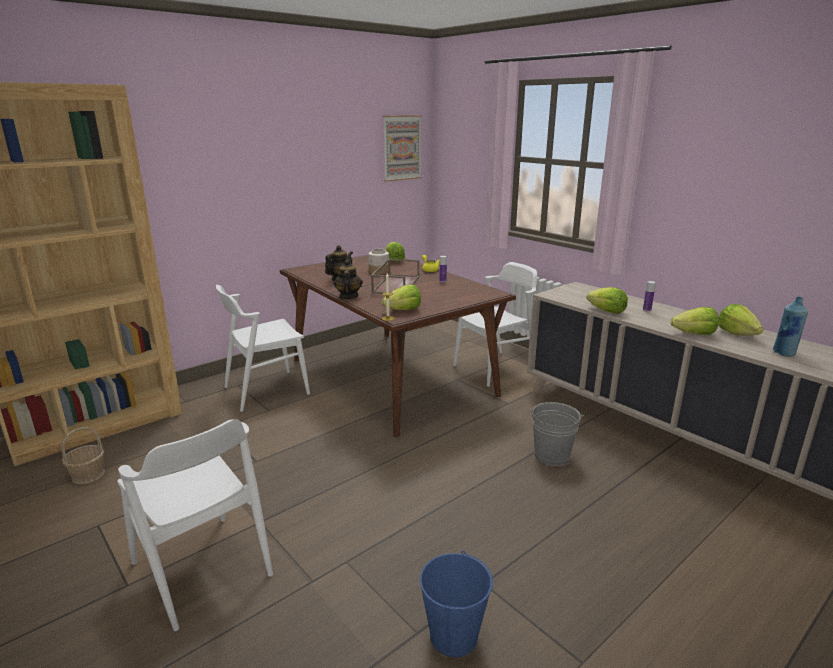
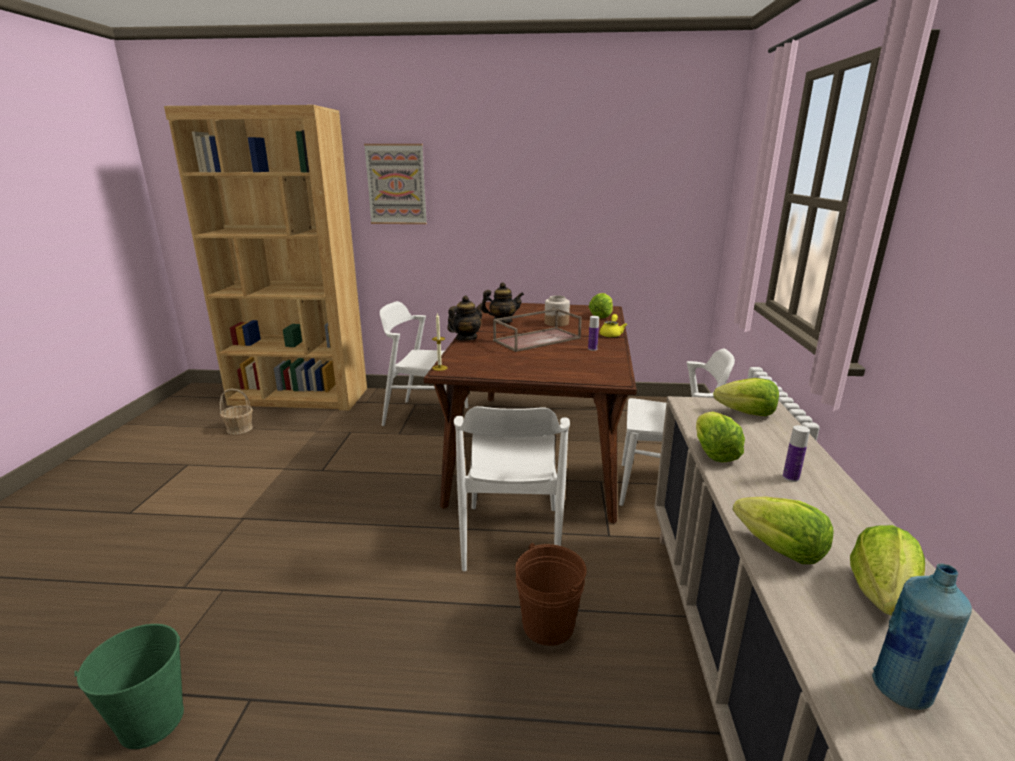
camera: 45 degrees right, 0 degrees up
(202, 569) = (166, 529): white chair -> white chair (511, 537)
(402, 148) = (677, 180): picture -> picture (396, 184)
(404, 310) = (474, 365): lettuce -> lettuce (746, 413)
(453, 636) = (151, 721): blue bucket -> green bucket
(552, 455) = (548, 625): grey bucket -> brown bucket

